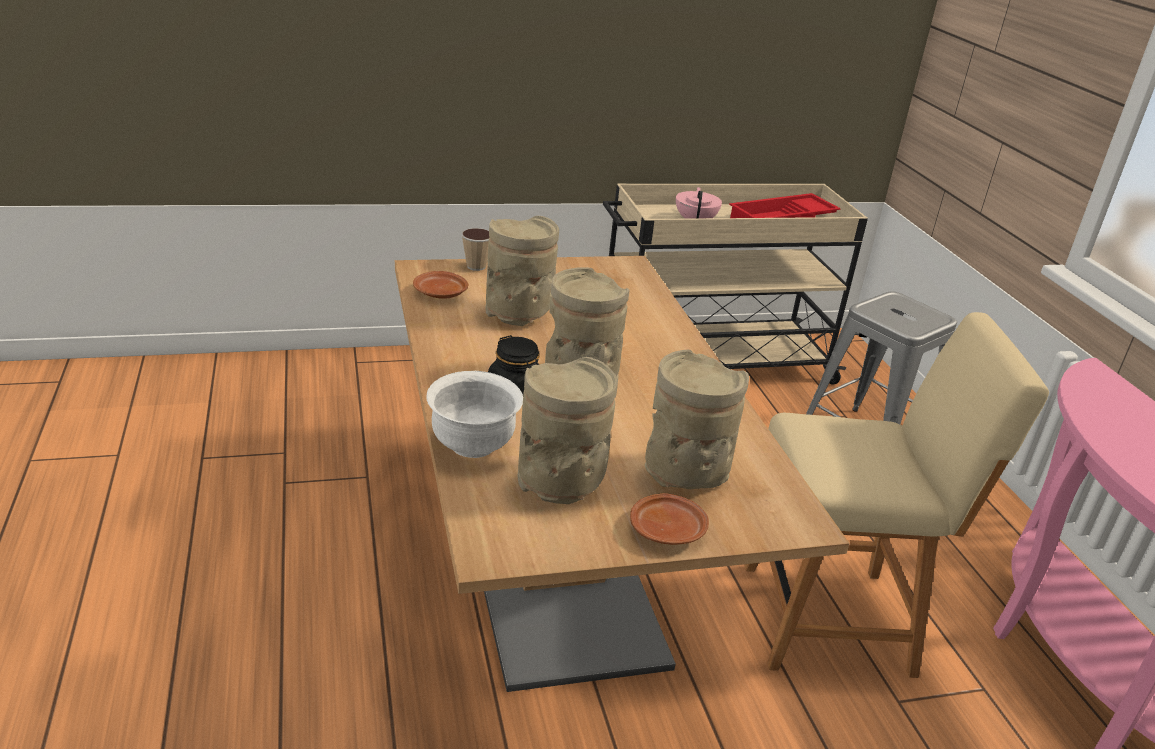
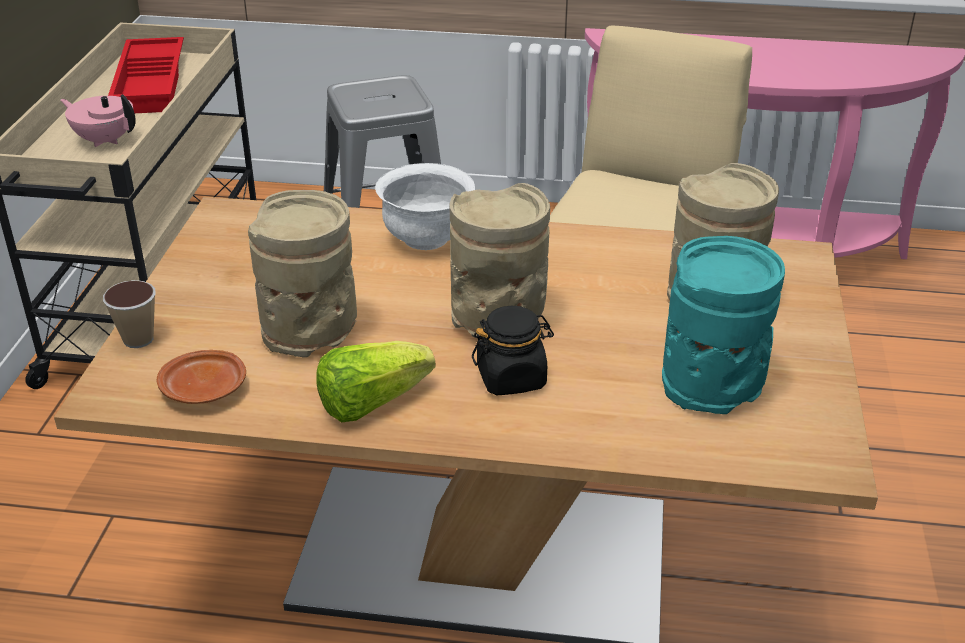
camera: 65 degrees left, 5 degrees up
(457, 346) = (371, 402): none -> lettuce
(472, 445) = (619, 436): white bowl -> white bowl (426, 238)
(560, 484) = (713, 386): beige vase -> turquoise vase
(667, 530) = (803, 336): brown plate -> none

